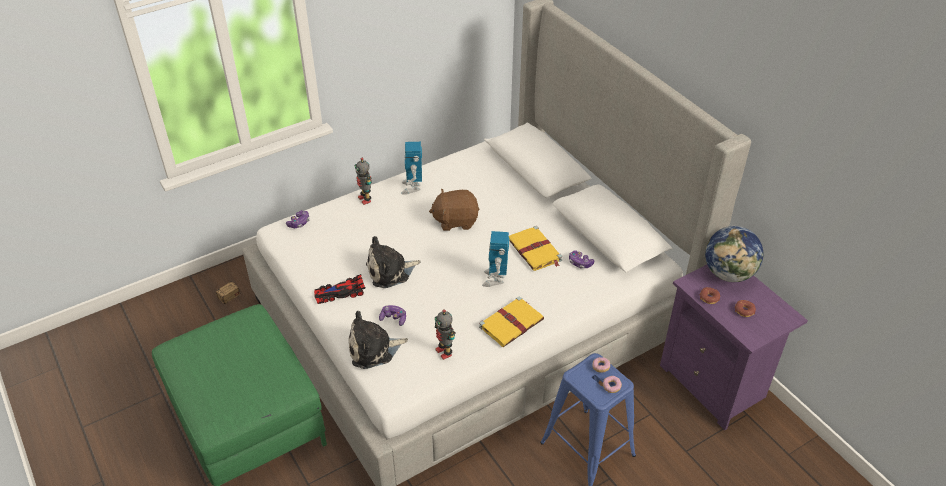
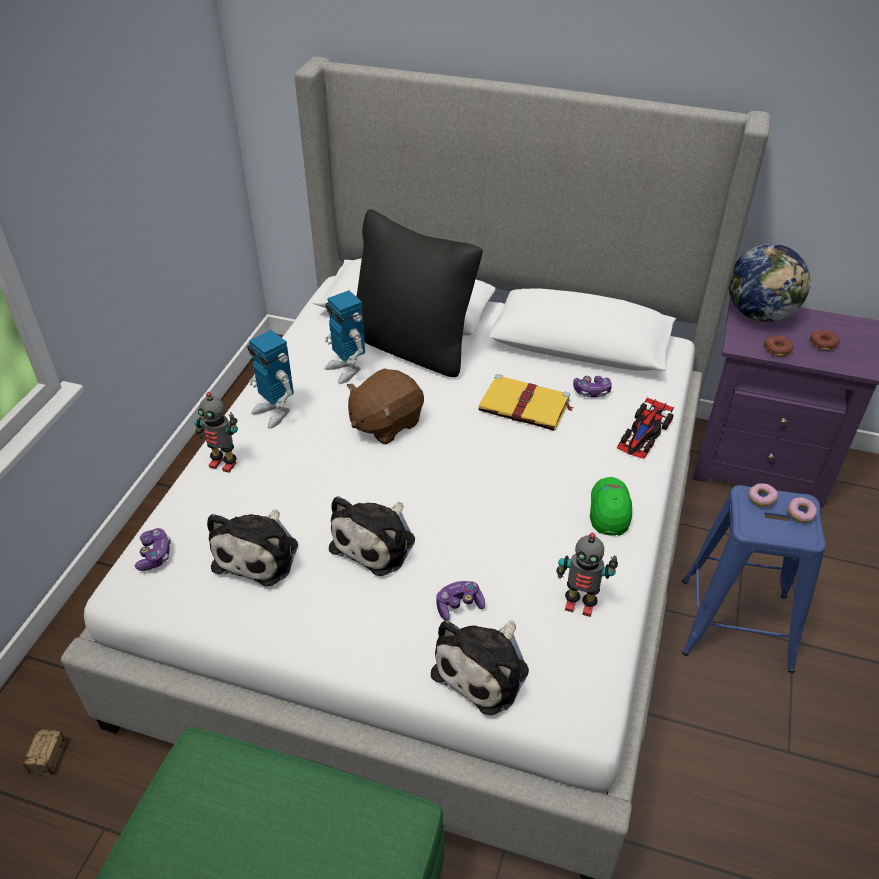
camera: 40 degrees left, 0 degrees up
(338, 246) = (259, 553): none -> plush toy
(340, 292) = (338, 619): toy car -> toy car (644, 433)
(495, 279) = (523, 468): toy robot -> toy robot (346, 370)
(512, 323) = (610, 510): yellow book -> green cap
(515, 189) = (412, 346): none -> black pillow

